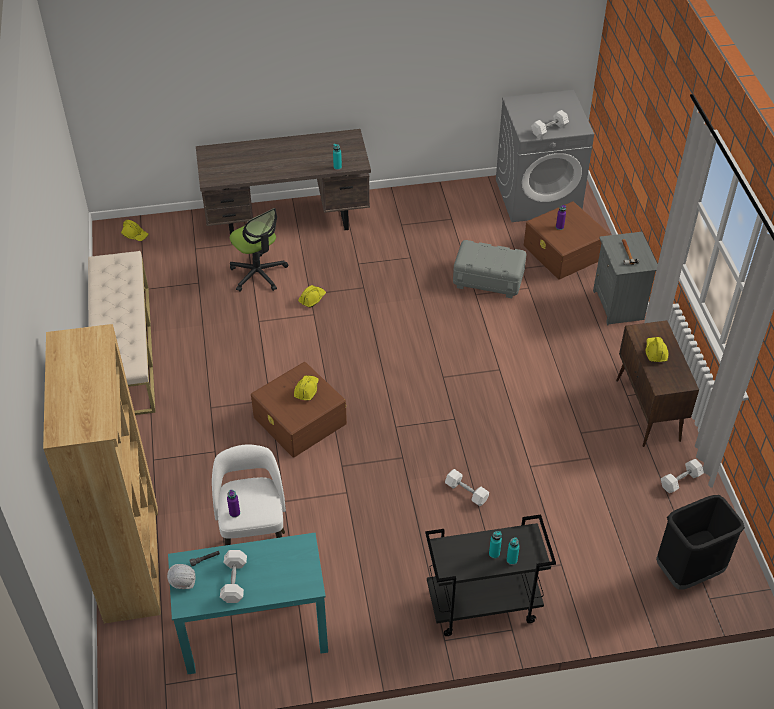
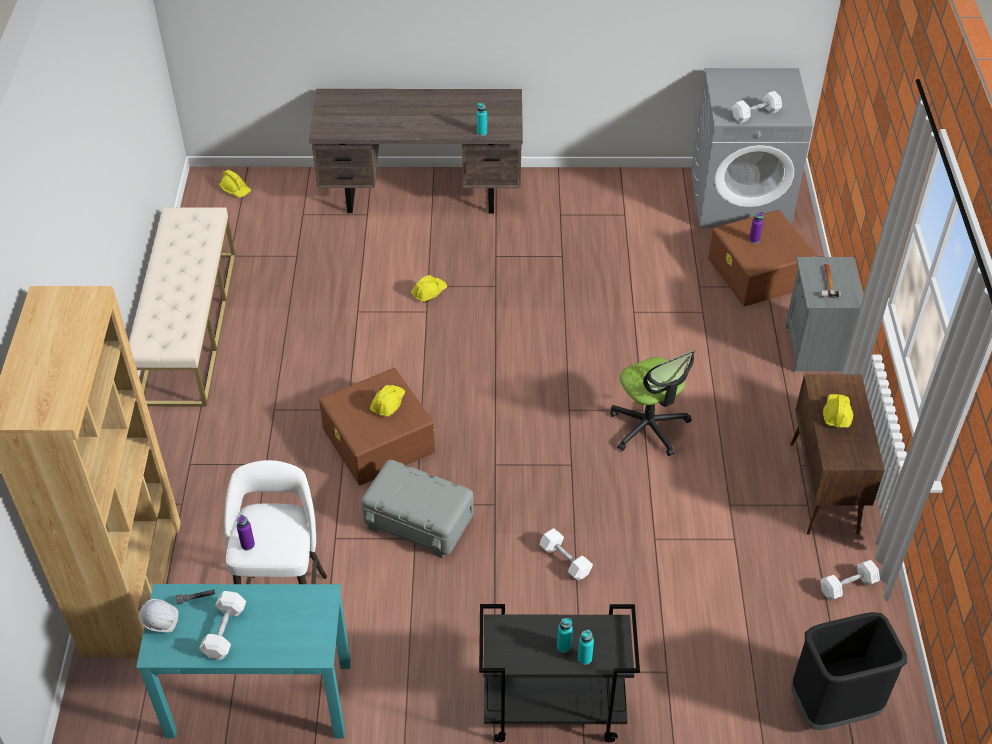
camera: 10 degrees right, 0 degrees up
(258, 274) = (371, 254): office chair -> office chair (649, 427)
(488, 279) = (654, 294): grey storage box -> grey storage box (419, 520)

